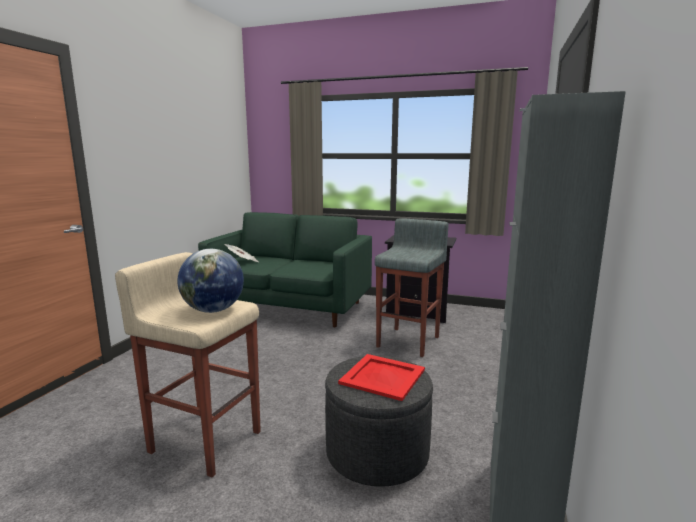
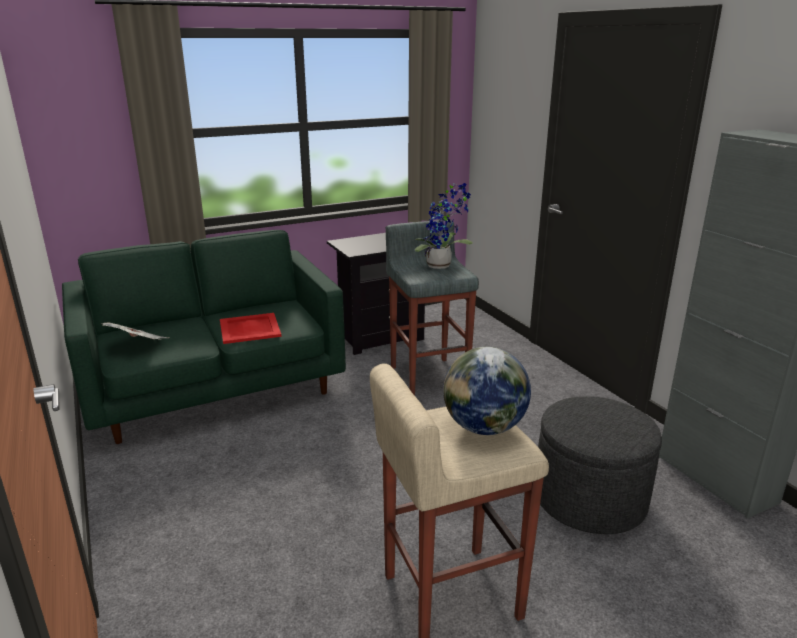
camera: 45 degrees left, 10 degrees up
(383, 377) = (608, 421): red tray -> red tray (250, 329)
(420, 252) = (442, 266): none -> potted plant

